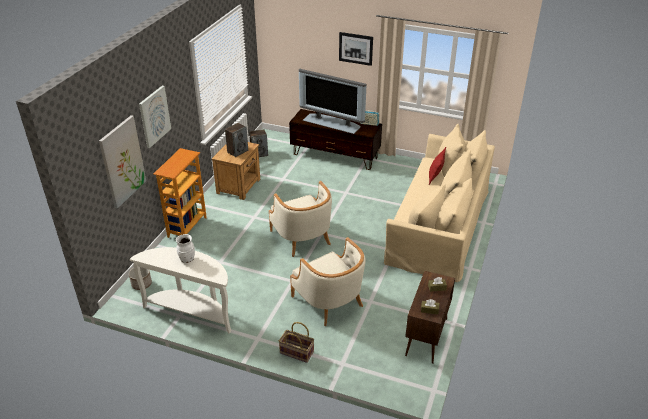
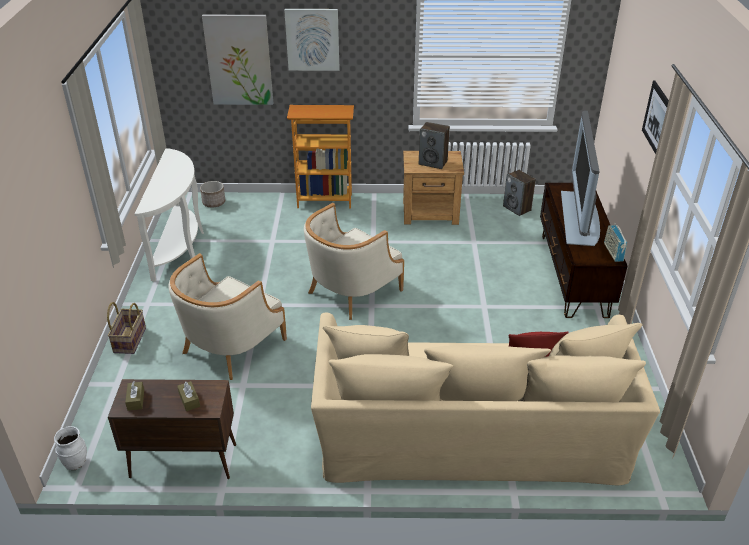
camera: 70 degrees right, 0 degrees up
(187, 259) = (174, 179): white vase -> white vase (76, 463)

